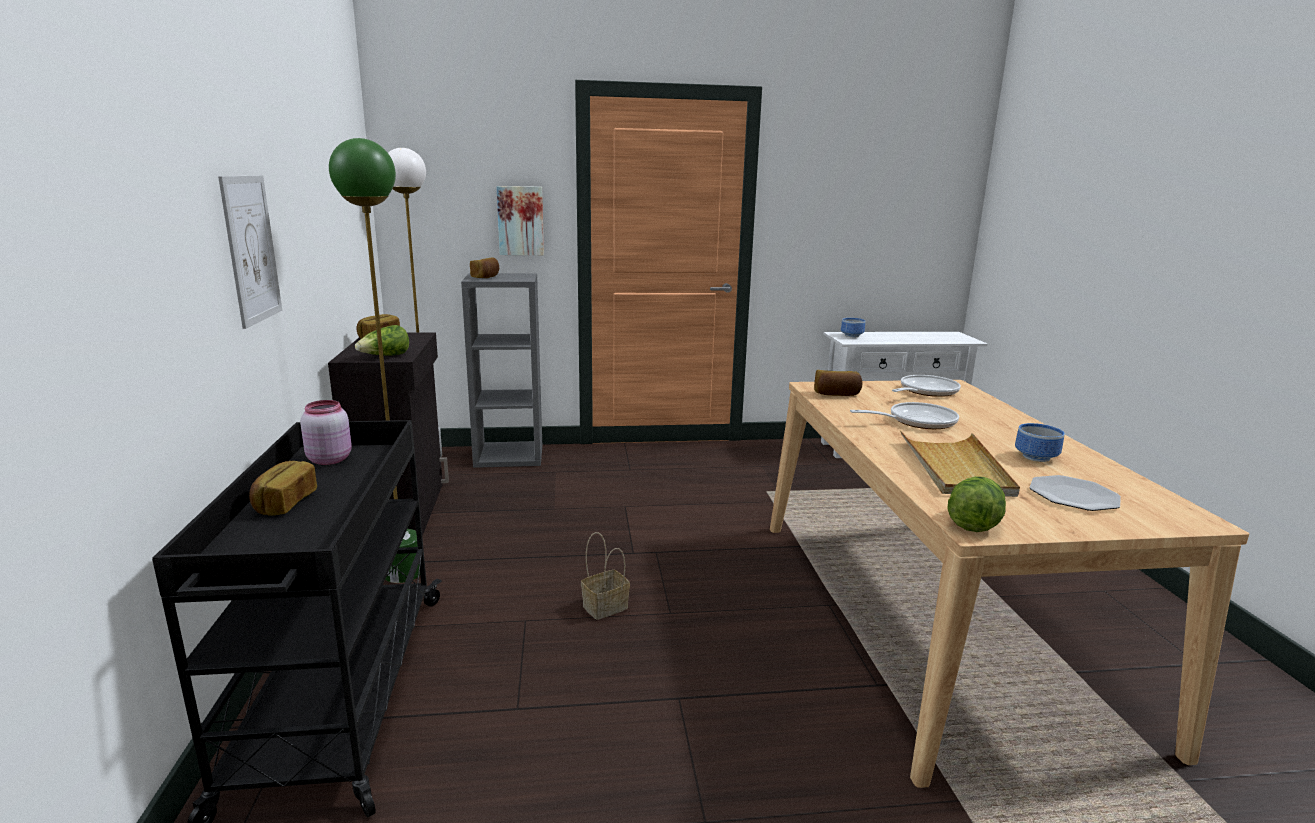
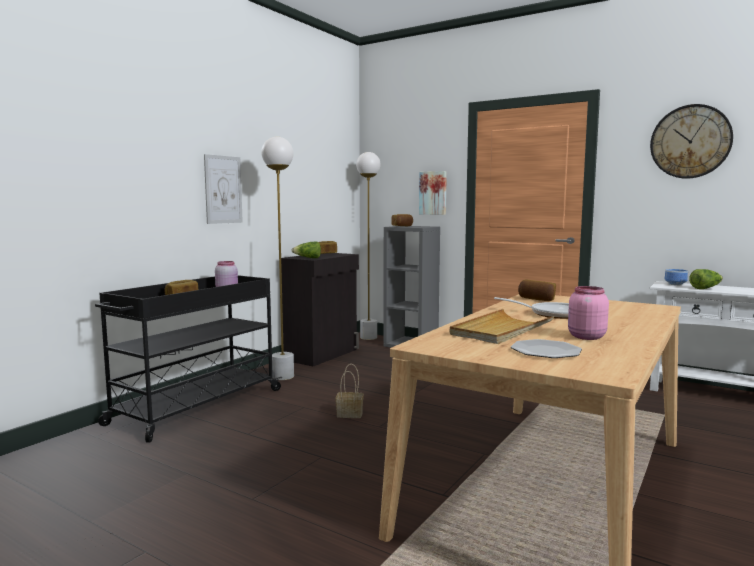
camera: 40 degrees right, 10 degrees down
(403, 573) = (283, 376): green floor lamp -> white floor lamp
(860, 167) = (690, 141): none -> wall clock
(925, 391) = (618, 306): frying pan -> none
(973, 520) = (431, 344): lettuce -> lettuce (705, 288)
(1035, 457) = (585, 337): bowl -> pink jar

